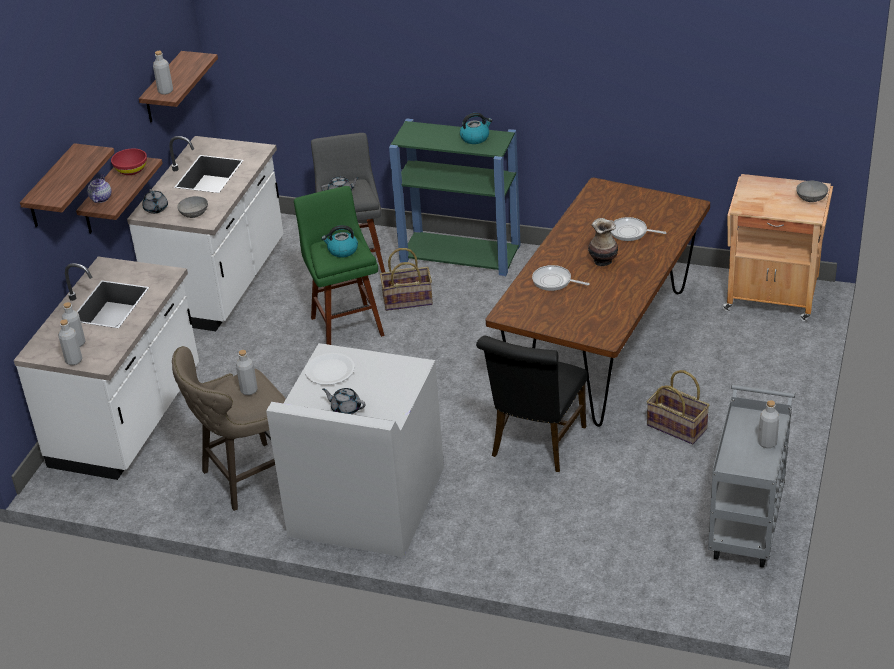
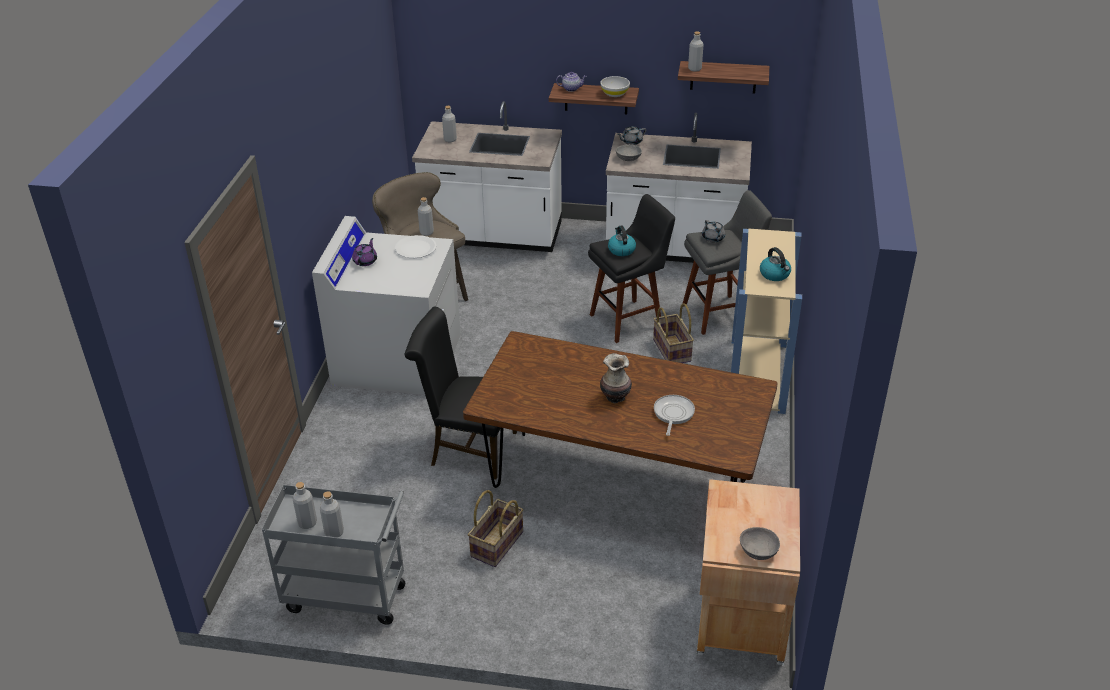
camera: 80 degrees right, 0 degrees up
(51, 188) = (529, 47): shelf -> none
(74, 360) = (429, 142): grey bottle -> grey bottle (307, 523)
(131, 170) = (614, 93): red bowl -> white bowl
(345, 409) = (365, 261): grey teapot -> purple teapot
(346, 324) = (629, 320): green stool -> black stool
(460, 254) = (757, 375): green bookcase -> beige bookcase
(554, 281) = (575, 367): frying pan -> none

